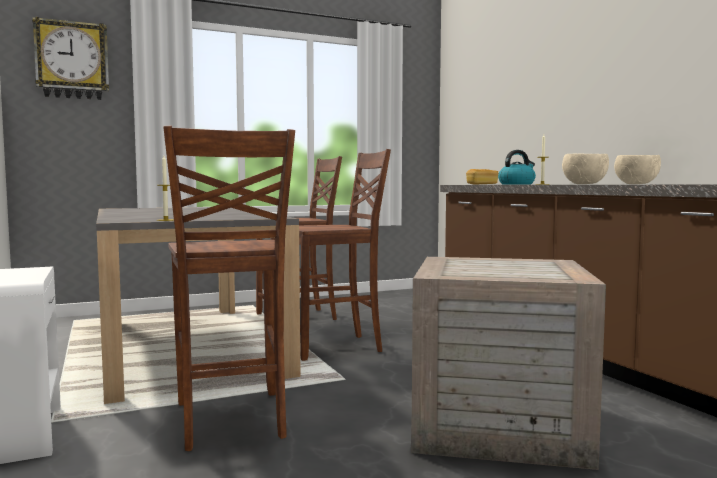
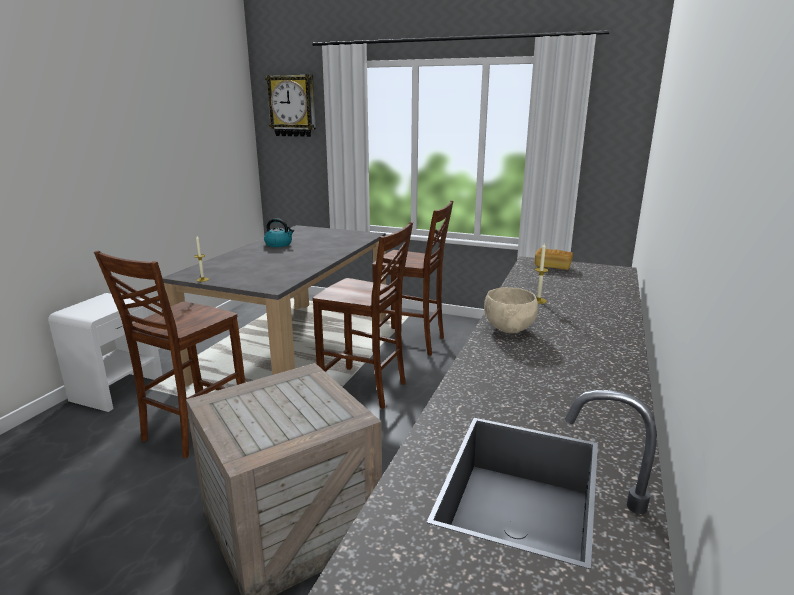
camera: 45 degrees right, 15 degrees up
(517, 184) = (536, 288): kettle -> kettle (279, 244)
(636, 184) = (596, 343): beige bowl -> none

